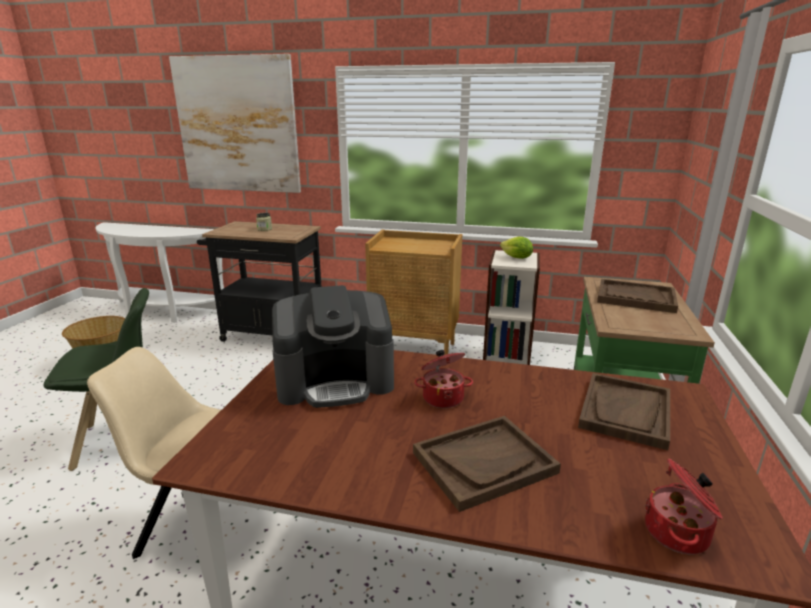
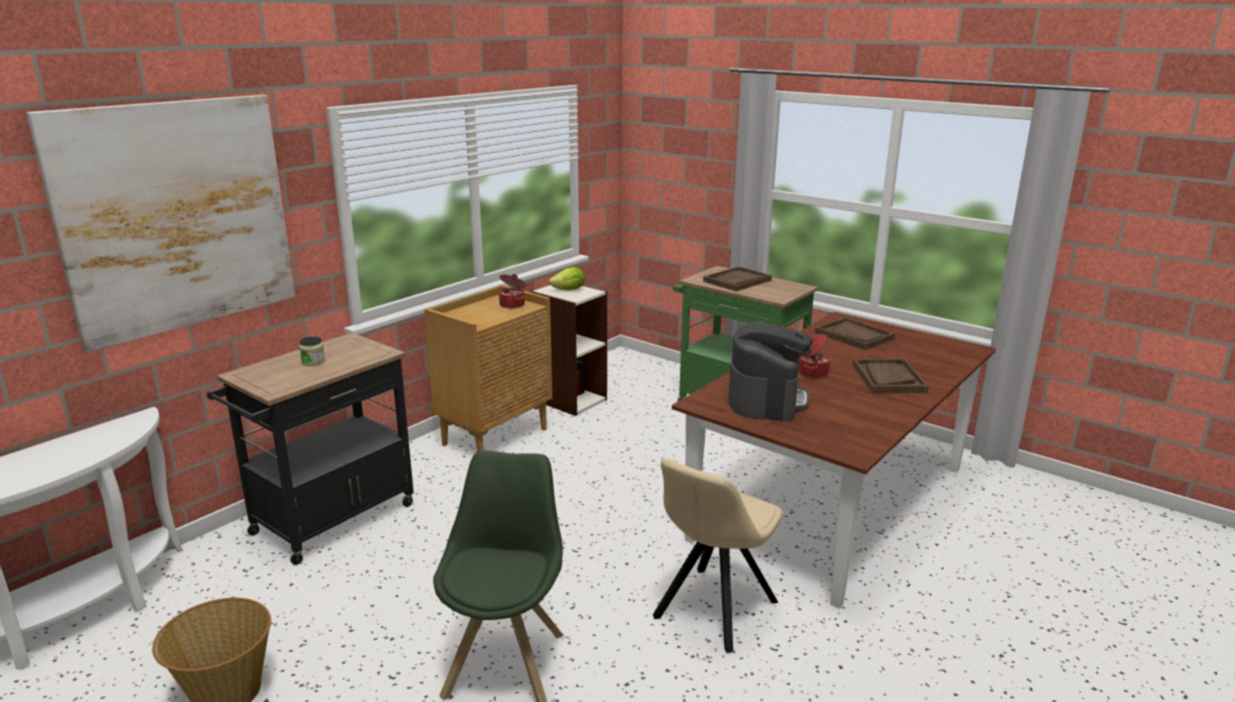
camera: 65 degrees left, 0 degrees up
(678, 533) = (954, 356): cooking pot -> cooking pot (512, 304)

